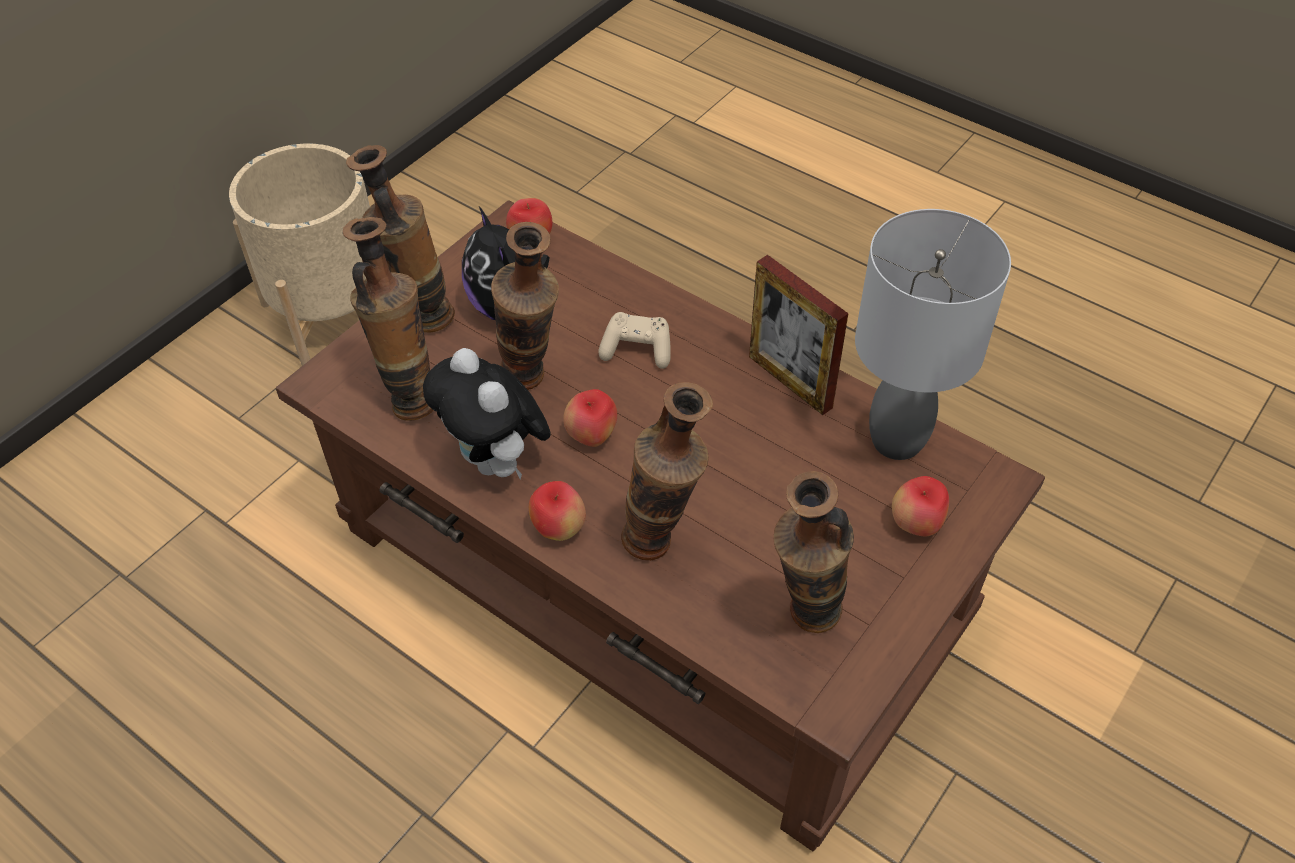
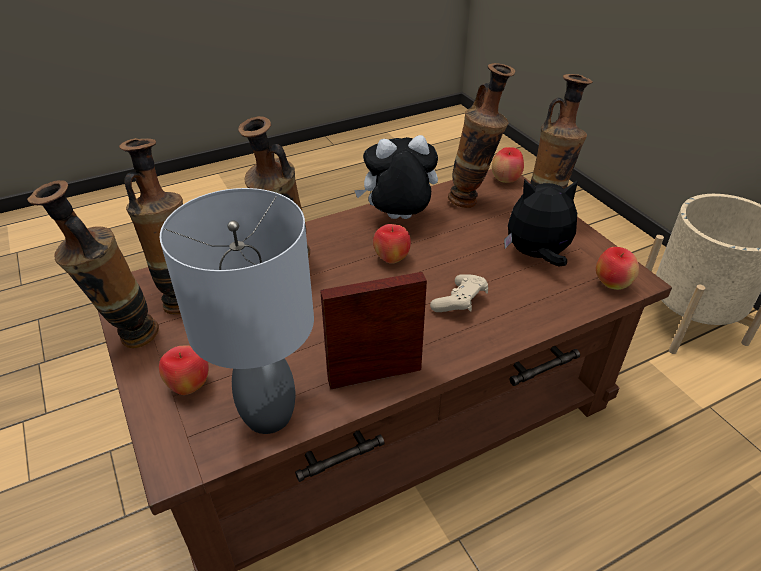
camera: 115 degrees right, 10 degrees down
(532, 384) = (454, 247): vase -> vase (126, 339)
(559, 529) = (331, 229): apple -> apple (505, 180)

